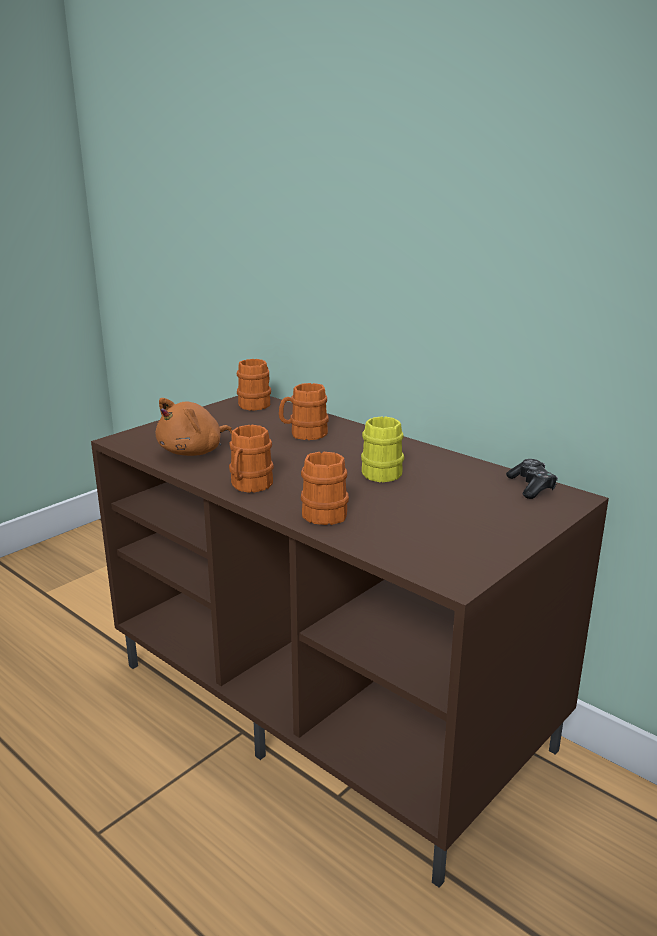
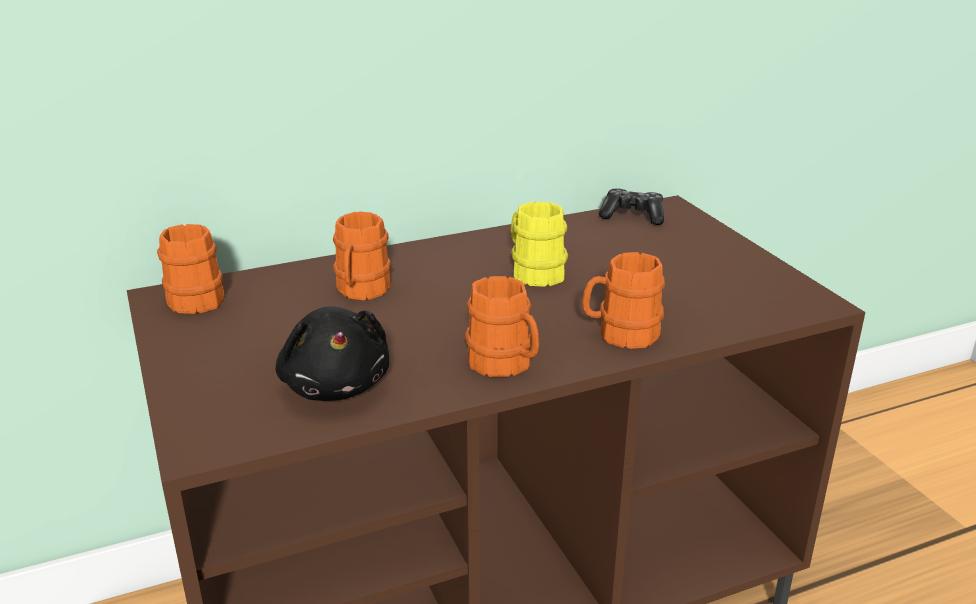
camera: 65 degrees left, 5 degrees up
(194, 452) = (336, 385): orange plush toy -> black plush toy

